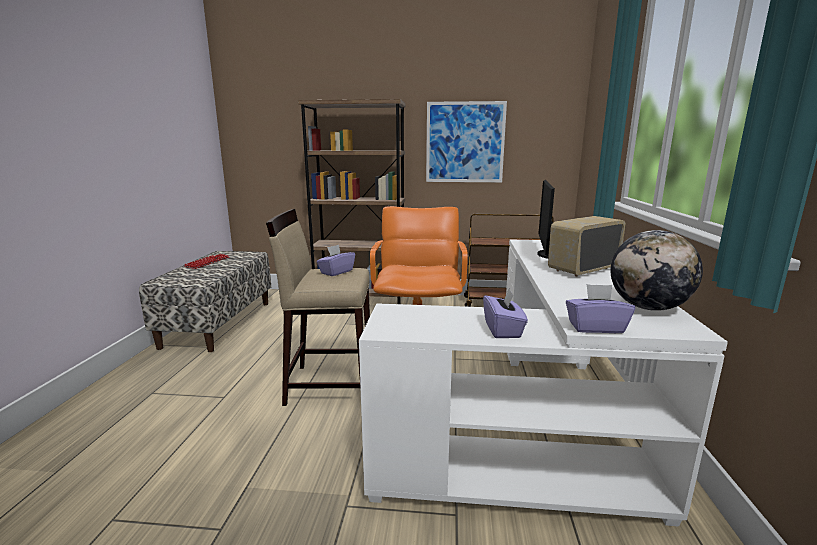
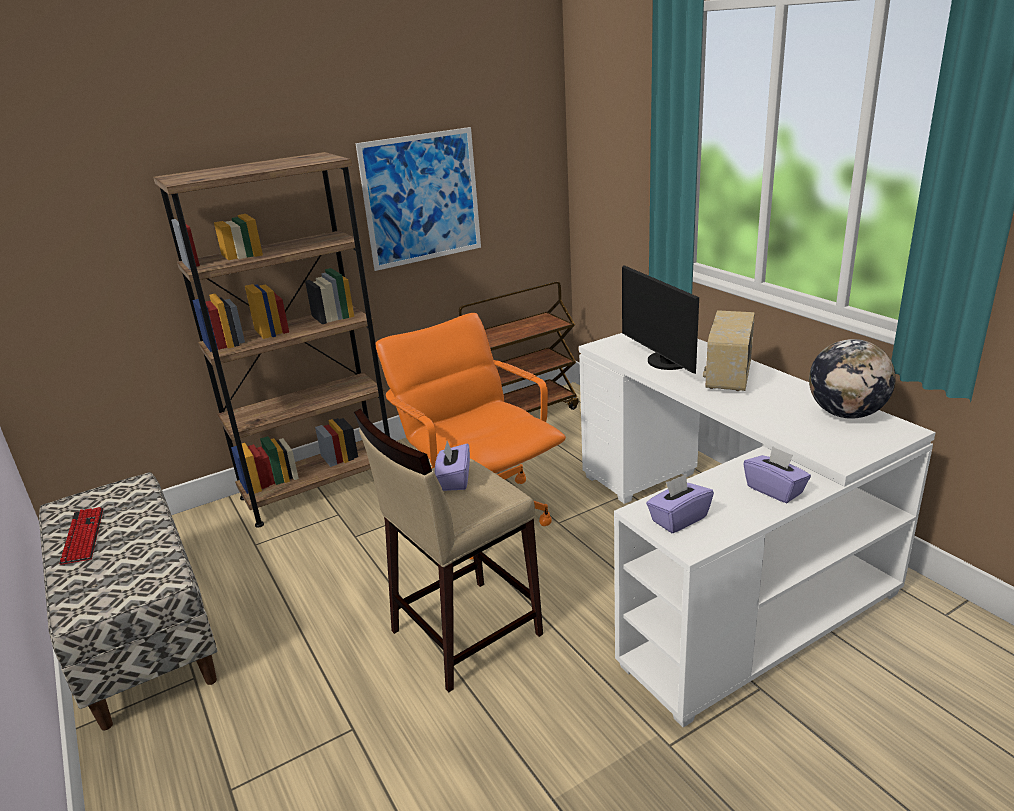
camera: 35 degrees left, 10 degrees up
(595, 327) = (850, 457): purple tissue box -> purple tissue box (678, 519)

